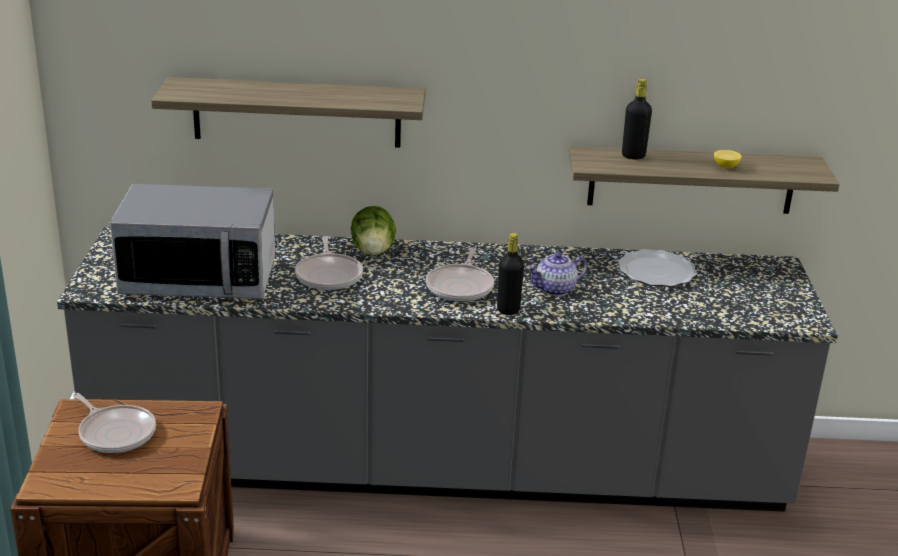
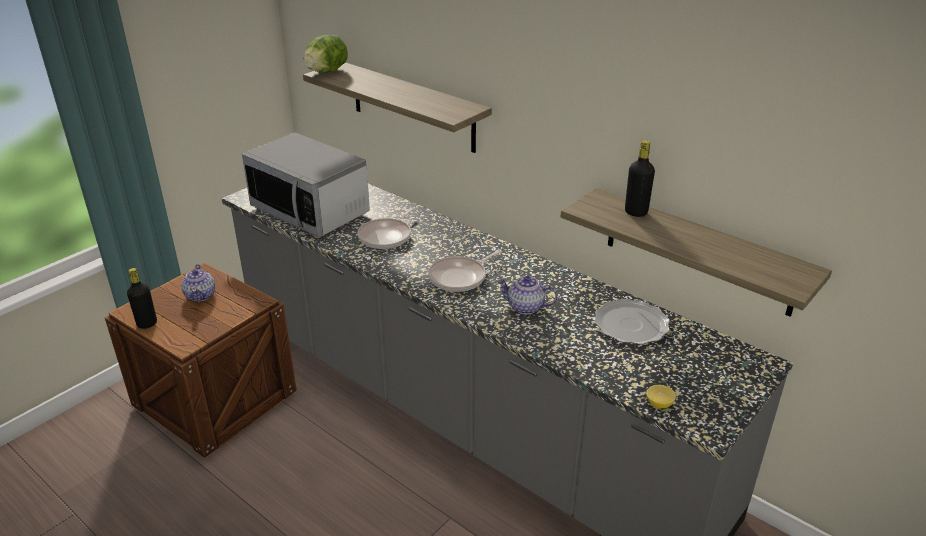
camera: 40 degrees right, 5 degrees up
(116, 432) = (201, 295): frying pan -> teapot
(373, 251) = (440, 229): lettuce -> lettuce (326, 71)
(508, 309) = (467, 309): black bottle -> black bottle (147, 324)
(725, 167) = (708, 248): lemon -> lemon (659, 404)

